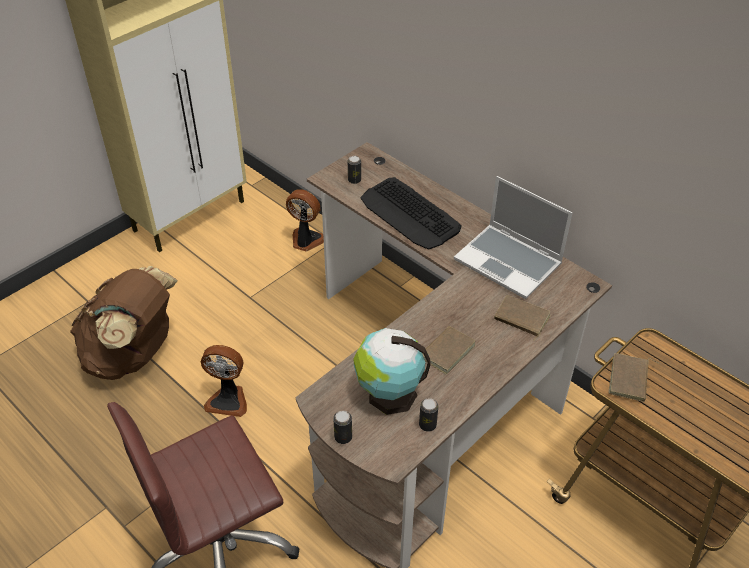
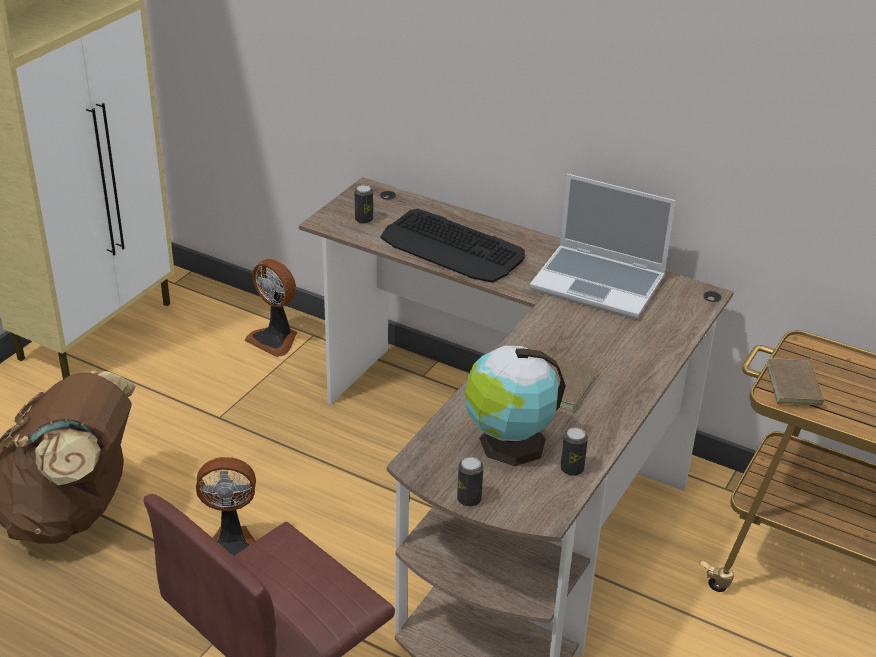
camera: 15 degrees left, 10 degrees down
(306, 241) = (275, 339): fan -> fan turned 150 degrees counterclockwise
(521, 319) = (639, 340): brown book -> none

